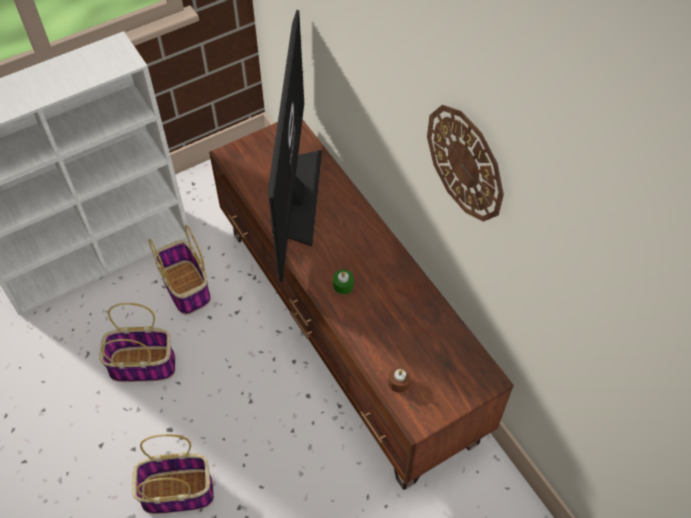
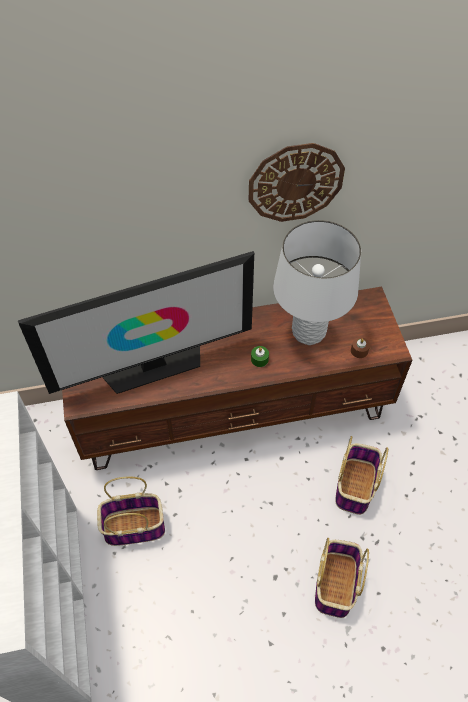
camera: 70 degrees left, 0 degrees up
(144, 364) = (201, 585): basket -> basket (355, 485)
(297, 196) = (153, 365): television -> television turned 45 degrees counterclockwise
(402, 322) = (308, 332): none -> white table lamp

